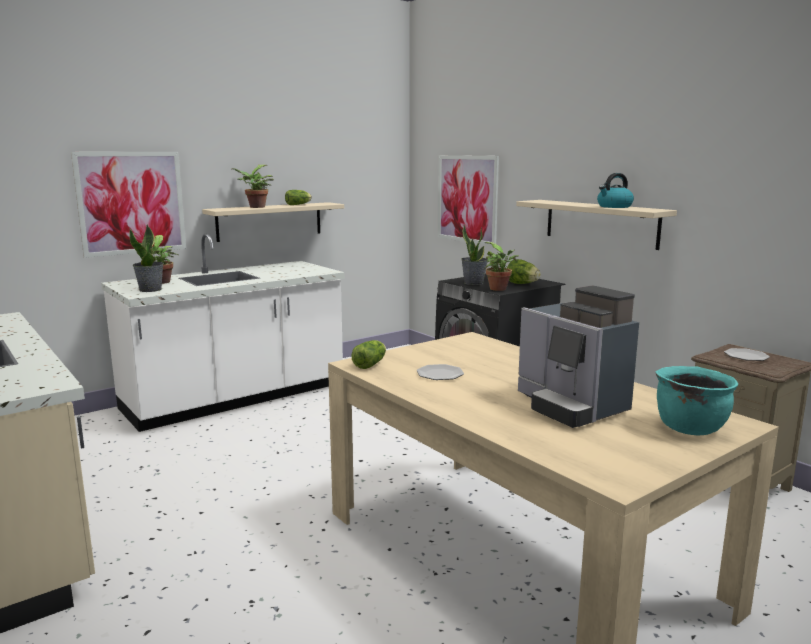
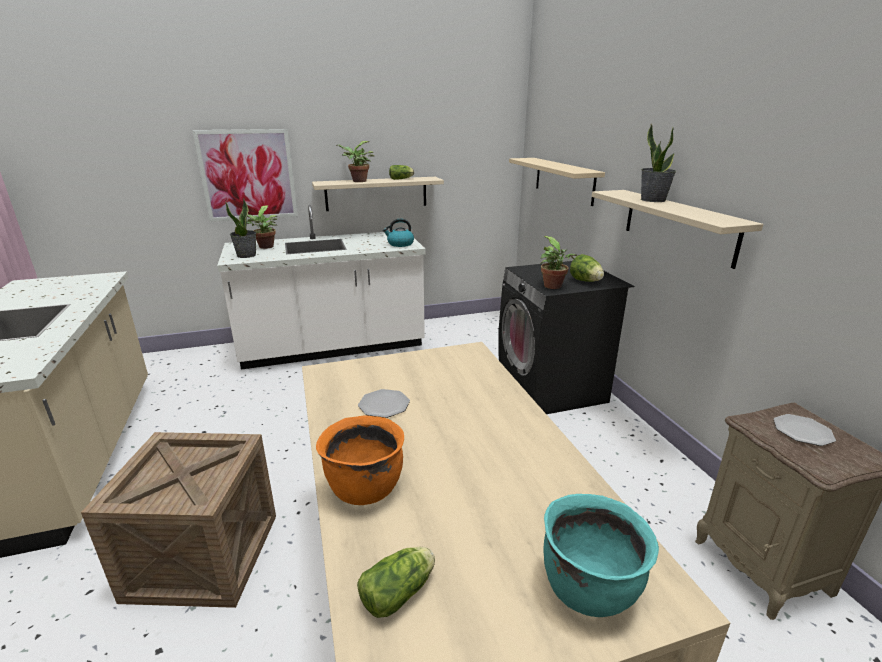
camera: 20 degrees right, 10 degrees up
(252, 579) = (204, 556): none -> crate
(371, 364) = (336, 376): lettuce -> lettuce (400, 592)
(467, 199) = (564, 180): picture -> beige shelf
(473, 283) = (536, 274): potted plant -> potted plant (653, 200)
(486, 414) = (364, 488): none -> orange cooking pot
(571, 406) = (471, 497): coffee machine -> none
(614, 206) = (688, 210): kettle -> kettle (400, 244)

